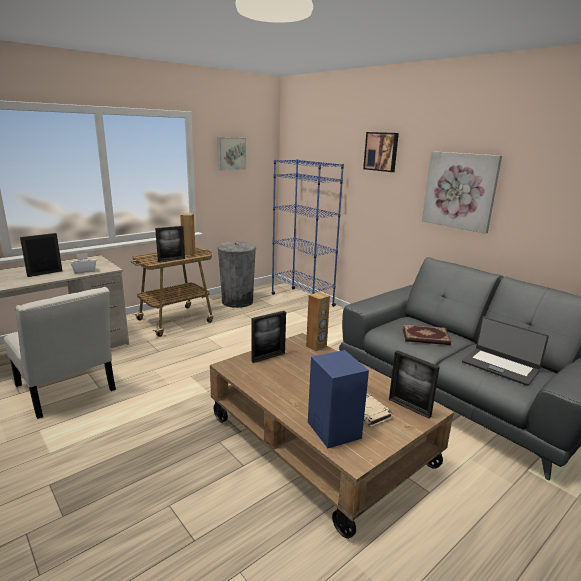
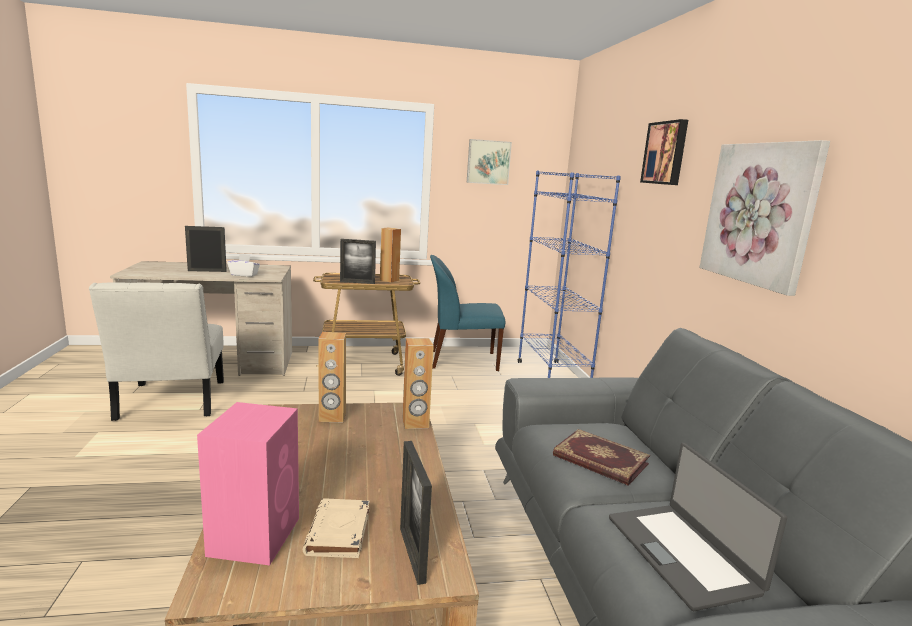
camera: 30 degrees right, 5 degrees down
(237, 301) = (462, 360): grey trash can -> blue chair
(268, 357) = (332, 417): picture frame -> brown speaker
(333, 429) = (255, 535): blue speaker -> pink speaker

